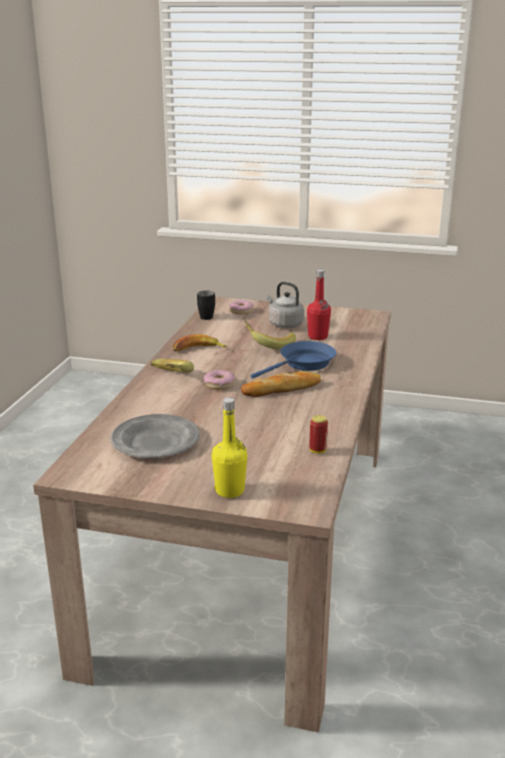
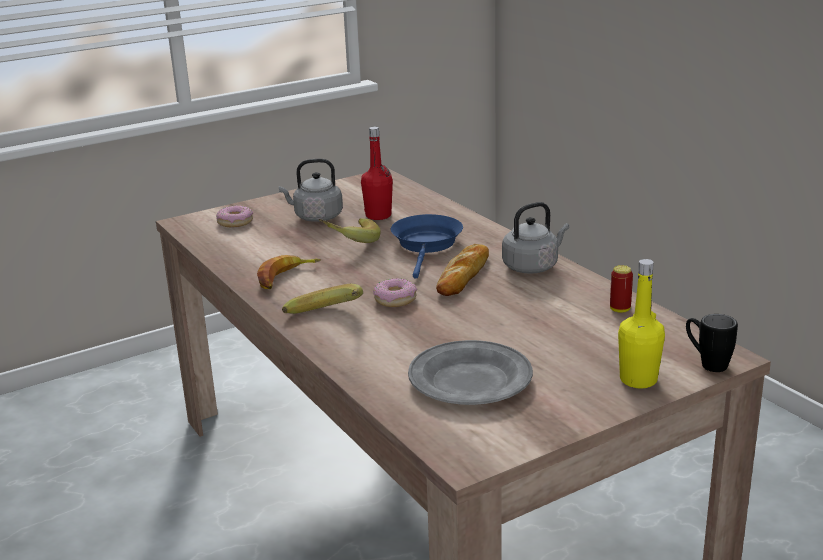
camera: 45 degrees left, 0 degrees up
(206, 316) = (207, 242): black mug -> black mug (706, 363)
(331, 402) = (532, 266): none -> grey kettle

